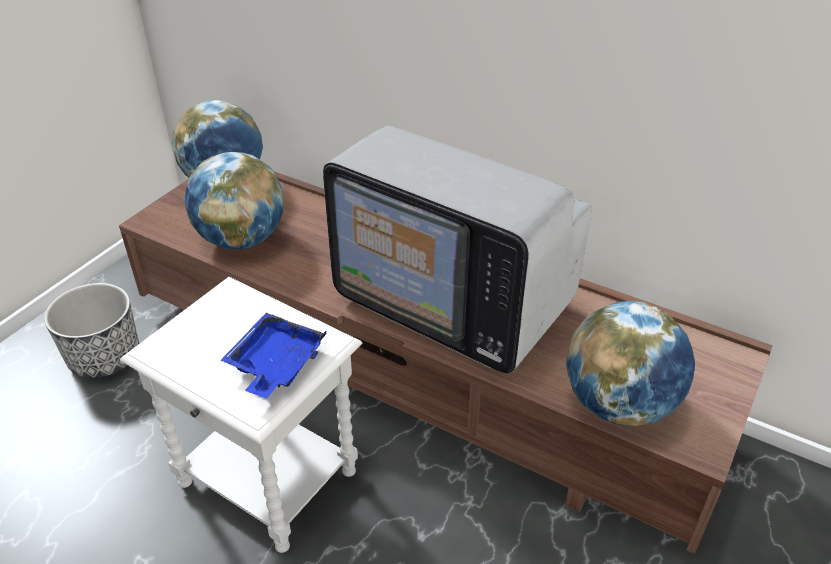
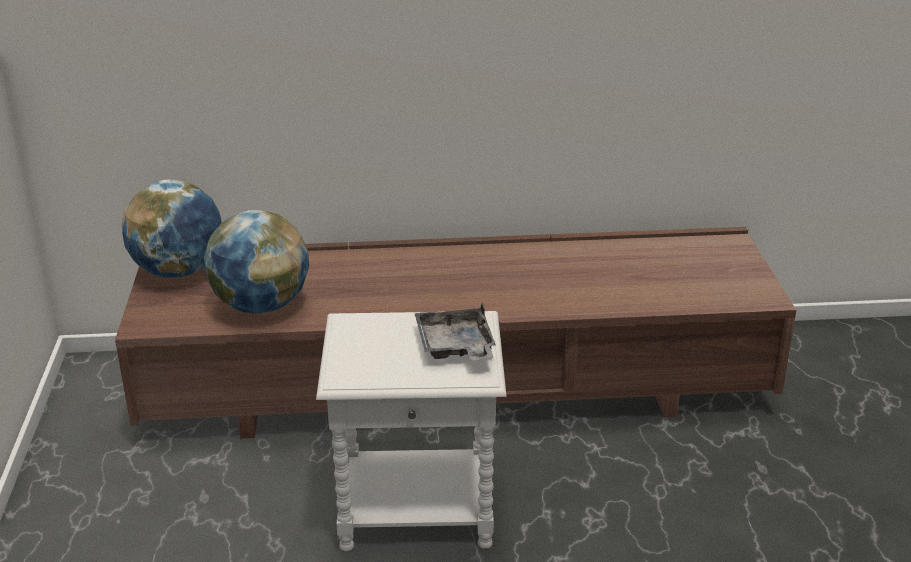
camera: 35 degrees left, 10 degrees down
(104, 357) = (137, 499): planter -> none
(275, 364) = (456, 347): blue tray -> grey tray
(454, 302) = (504, 282): television -> none
(619, 404) = (691, 296): globe -> none

